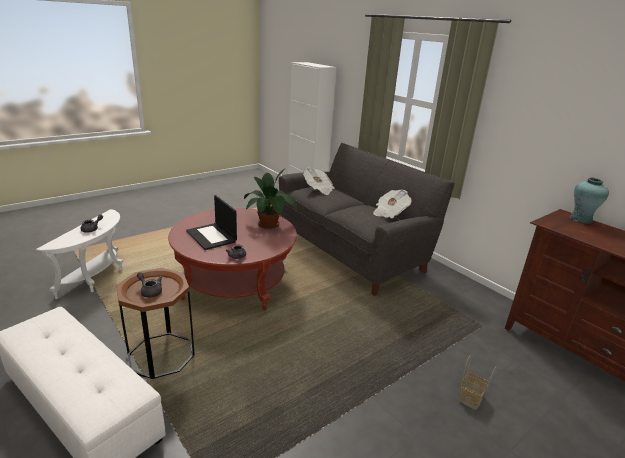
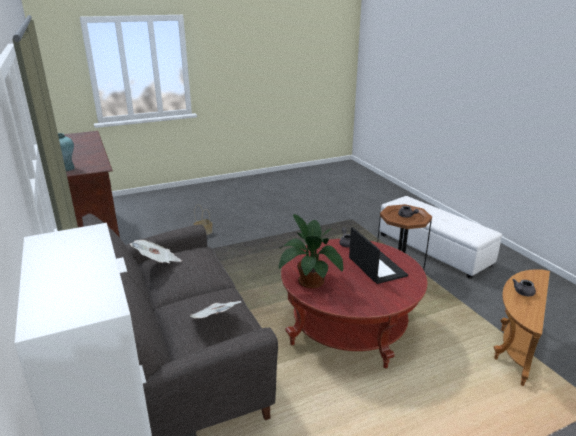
camera: 165 degrees left, 0 degrees up
(97, 278) = (514, 348): white side table -> brown side table

